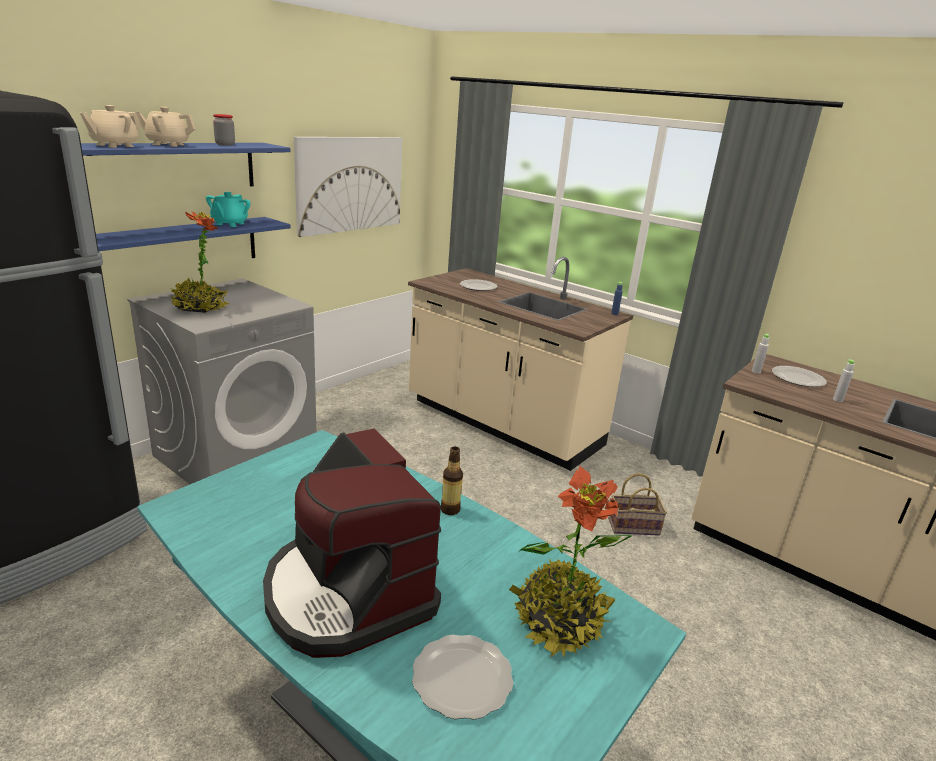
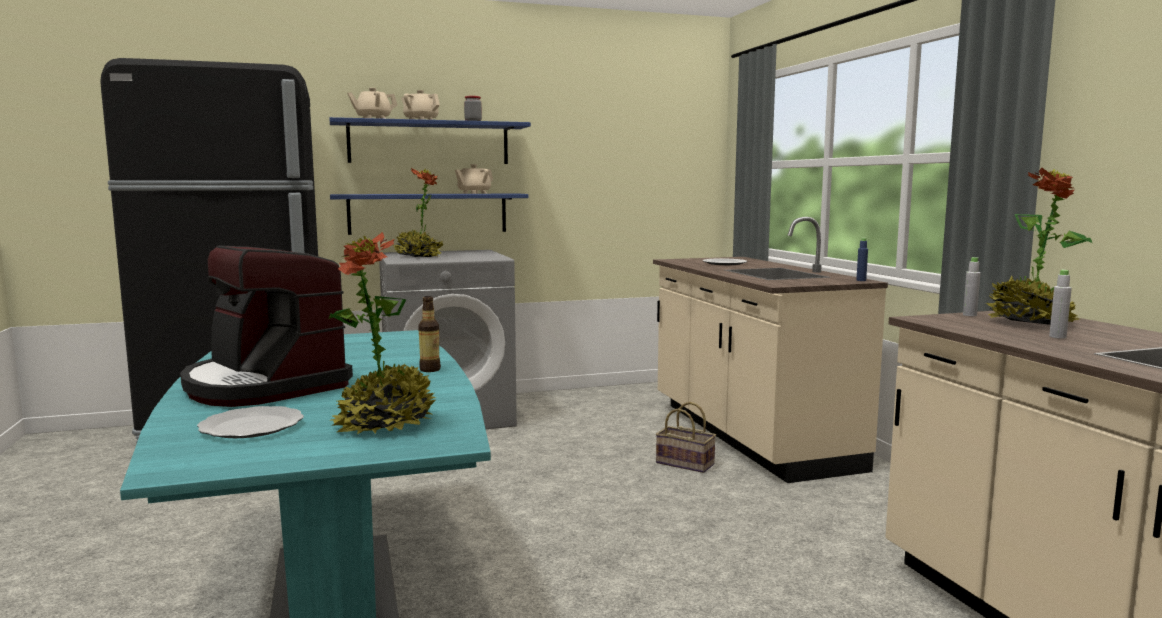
camera: 35 degrees right, 15 degrees down
(229, 224) = (474, 193): turquoise teapot -> beige teapot
(347, 593) = (264, 385): coffee machine -> coffee machine turned 45 degrees counterclockwise
(350, 184) = (618, 168): picture -> none
(634, 526) = (813, 542): basket -> basket (686, 463)
(797, 379) = (1030, 323): plate -> potted plant

